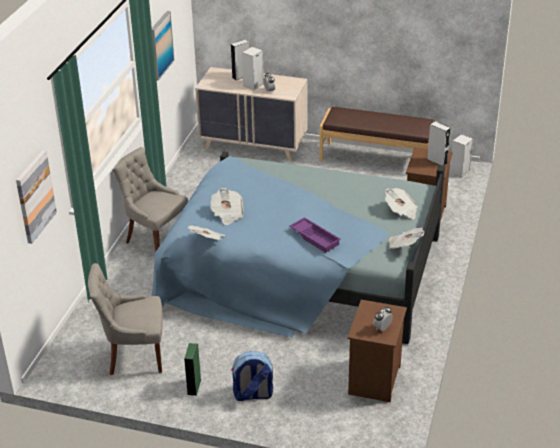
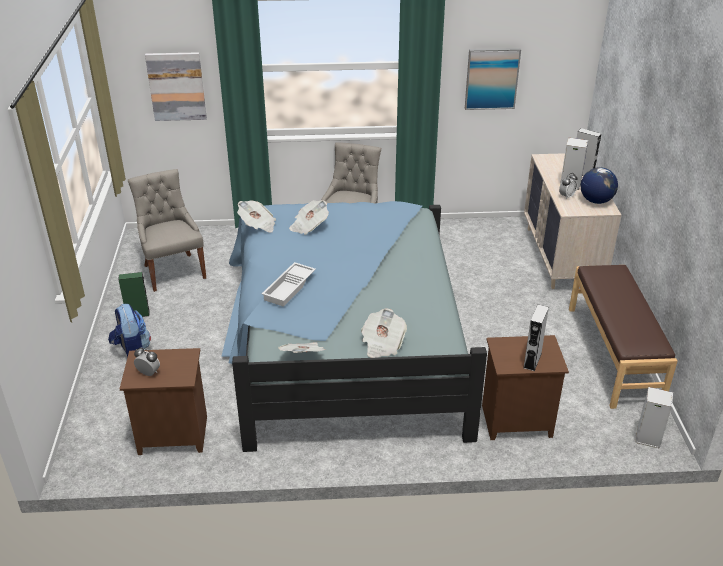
camera: 70 degrees right, 0 degrees up
(283, 82) = (596, 201): none -> globe
(315, 237) = (290, 288): purple tray -> white tray

